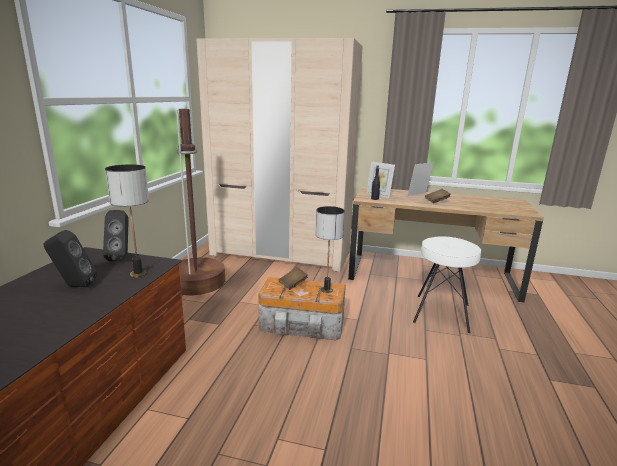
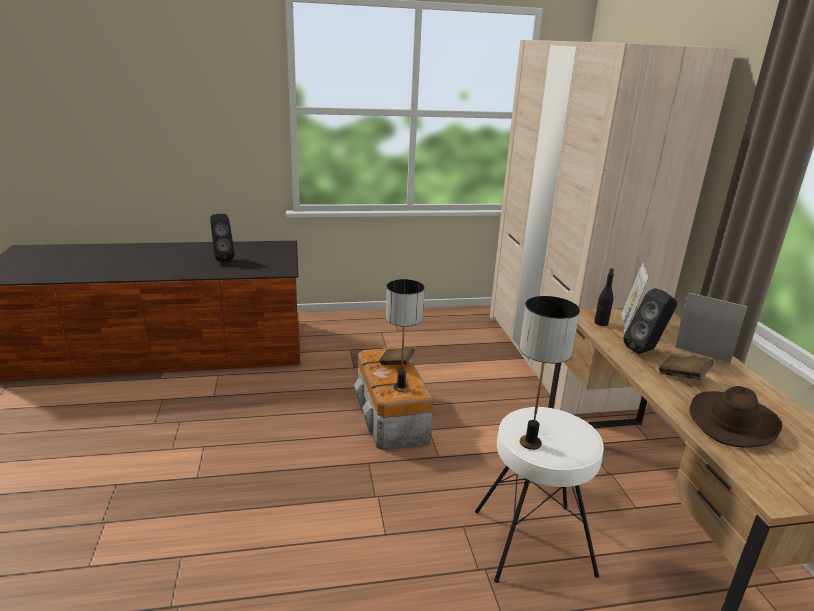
camera: 65 degrees right, 5 degrees up
(122, 257) = (283, 256): black speaker -> black speaker (646, 350)
(139, 274) = (256, 269): table lamp -> table lamp (531, 443)
(196, 282) = (421, 330): brown floor lamp -> none
(476, 204) = (732, 422): none -> brown hat

